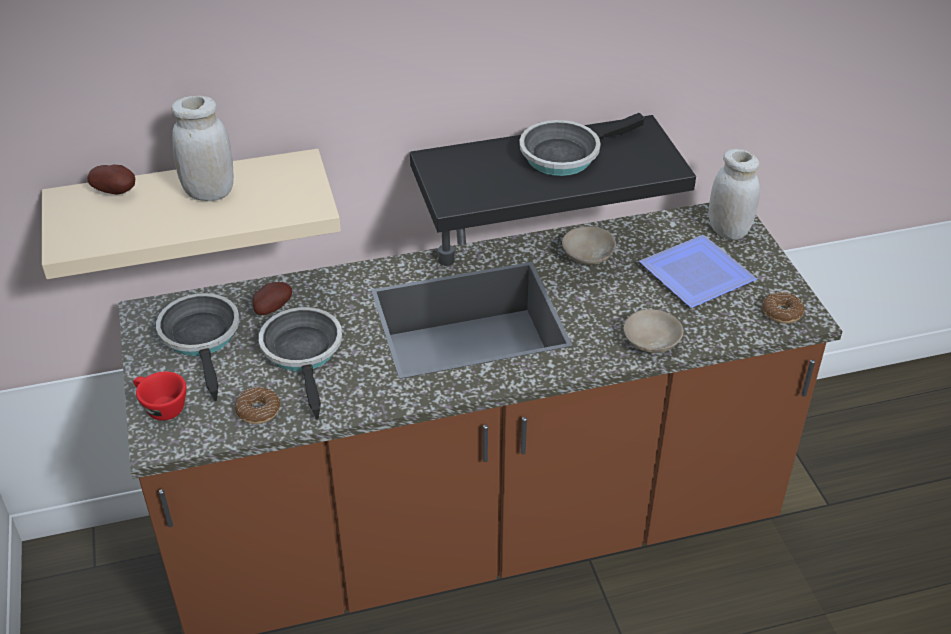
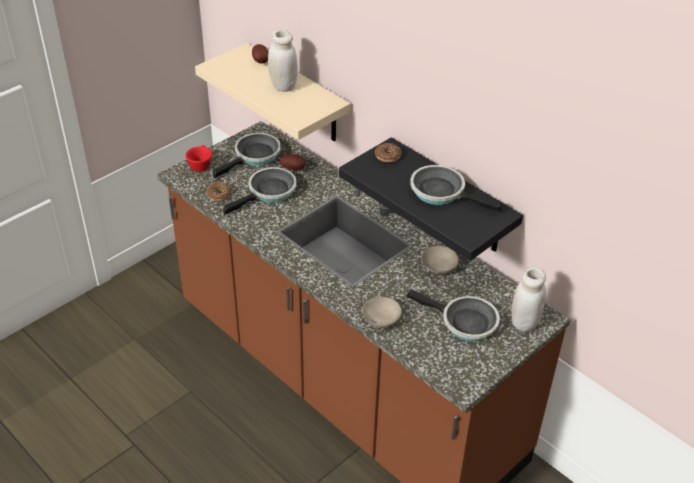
camera: 60 degrees right, 0 degrees up
(701, 275) = (464, 323): plate -> frying pan
(782, 313) = (459, 372): donut -> donut (387, 156)

